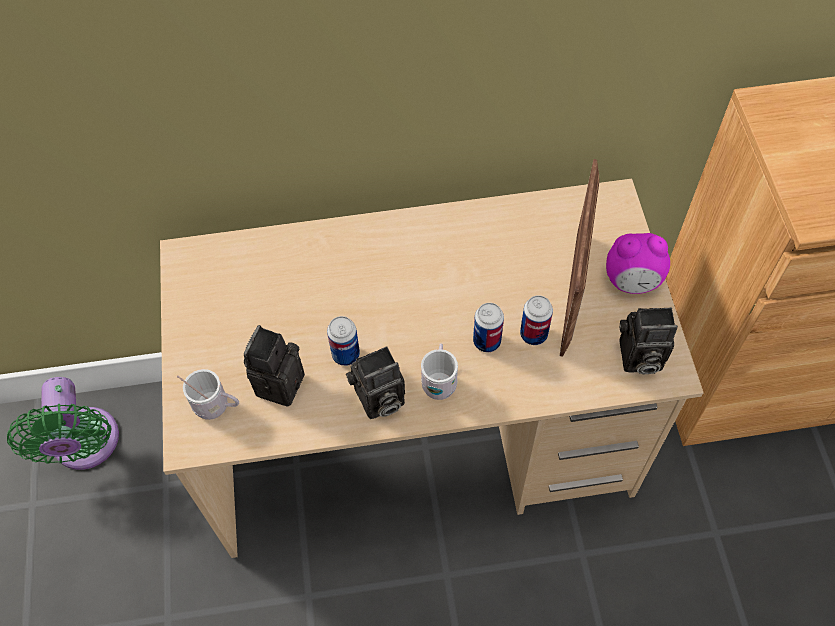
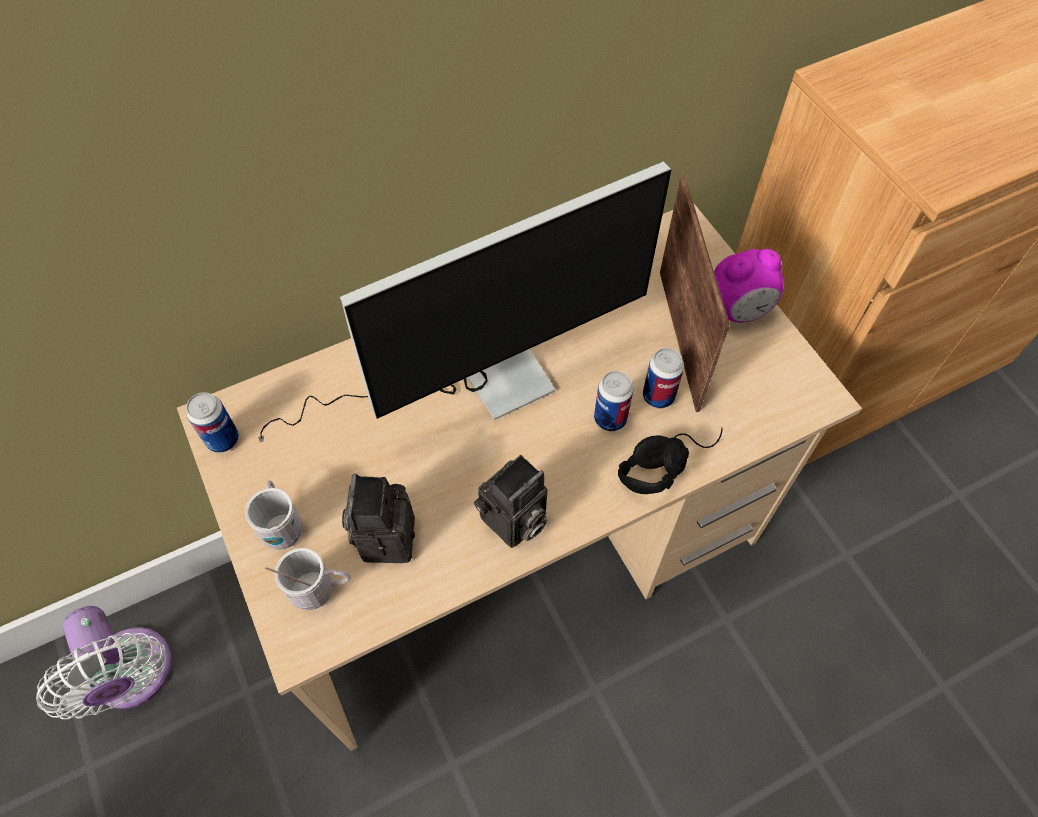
camera: 20 degrees left, 0 degrees up
(85, 446) = (134, 676): green fan -> white fan
(346, 354) = (454, 480): can -> can (223, 439)
(390, 280) = (473, 380): none -> monitor
(439, 381) = (575, 479): white mug -> white mug (282, 525)
(519, 386) = (666, 459): none -> black headphones
(638, 358) = (780, 390): camera -> none

